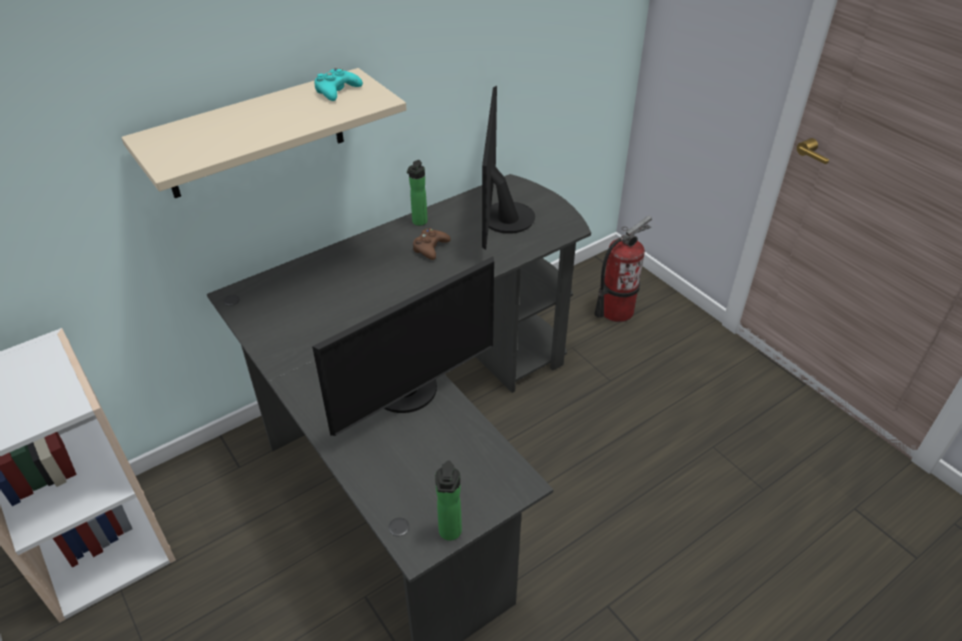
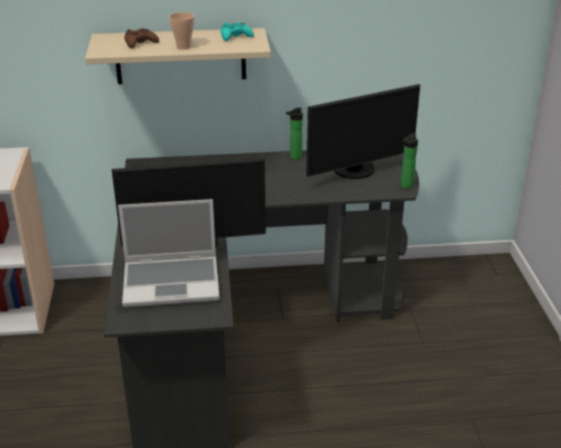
camera: 30 degrees right, 10 degrees down
(284, 125) = (183, 47): none -> cup
(429, 458) = (172, 282): none -> laptop
(430, 248) = (287, 174): brown game controller -> brown game controller (140, 43)
(449, 534) = (147, 322): bottle -> bottle (406, 186)
(502, 218) = (356, 171): monitor -> monitor turned 150 degrees counterclockwise
(616, 311) = (469, 298): fire extinguisher -> none

